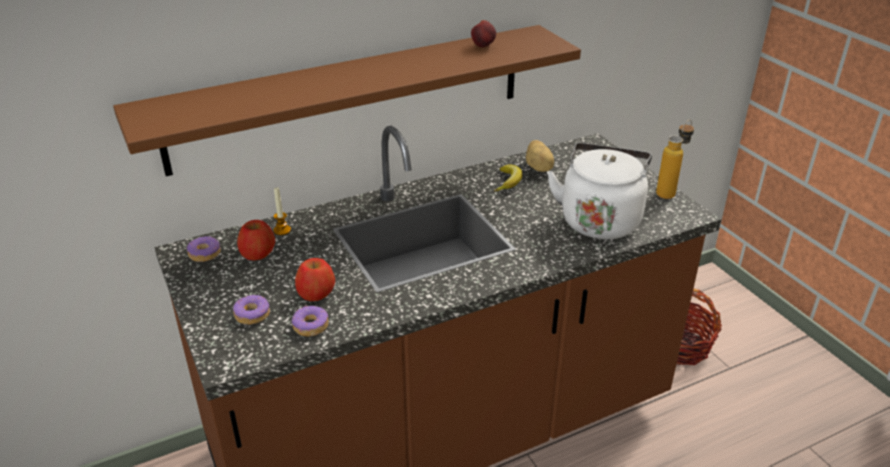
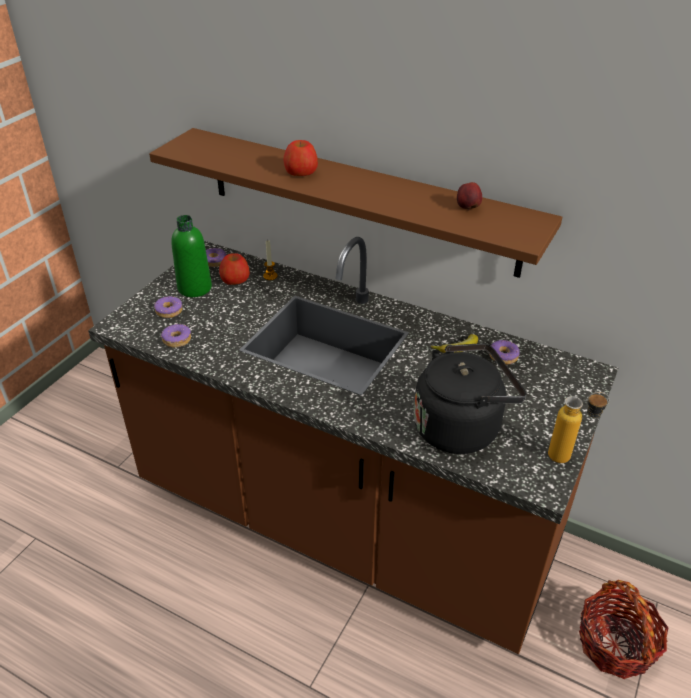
camera: 55 degrees right, 5 degrees up
(234, 283) = (194, 288): none -> green bottle
(316, 293) = (214, 325): apple -> apple (300, 172)
(539, 167) = (503, 356): potato -> donut
(600, 219) = (461, 427): white kettle -> black kettle

